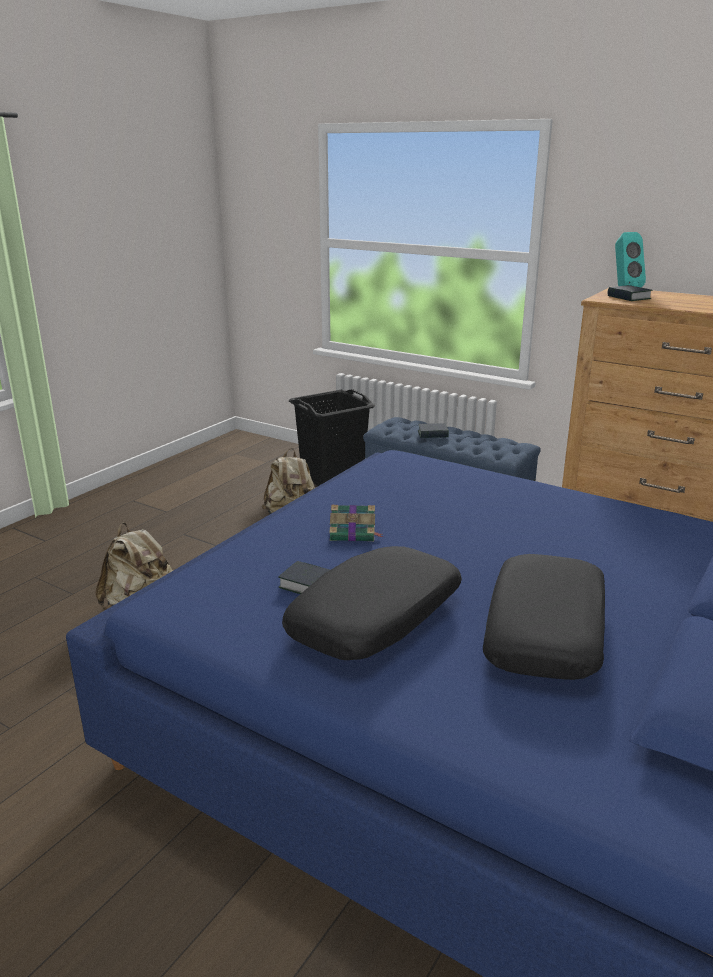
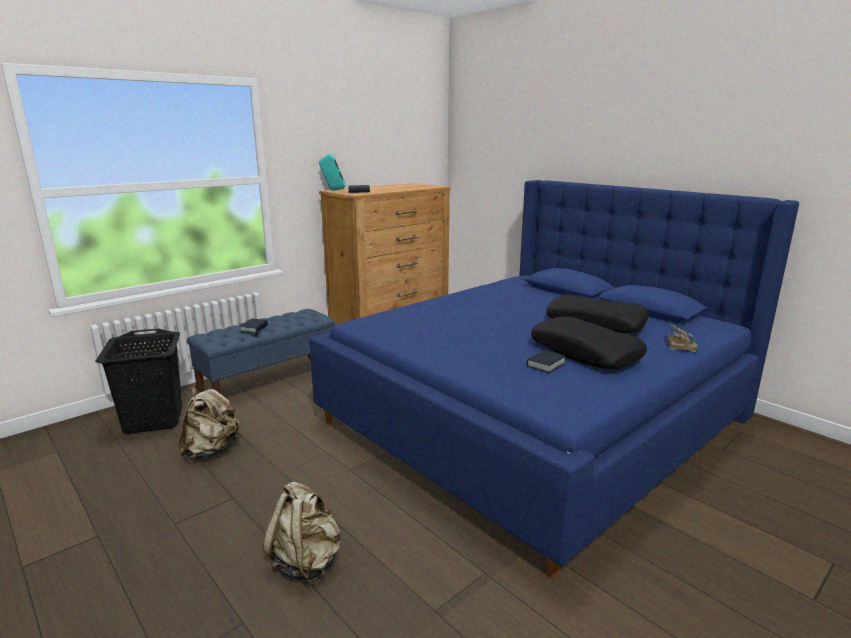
camera: 75 degrees left, 5 degrees down
(354, 533) = (478, 347): book -> book (681, 345)

